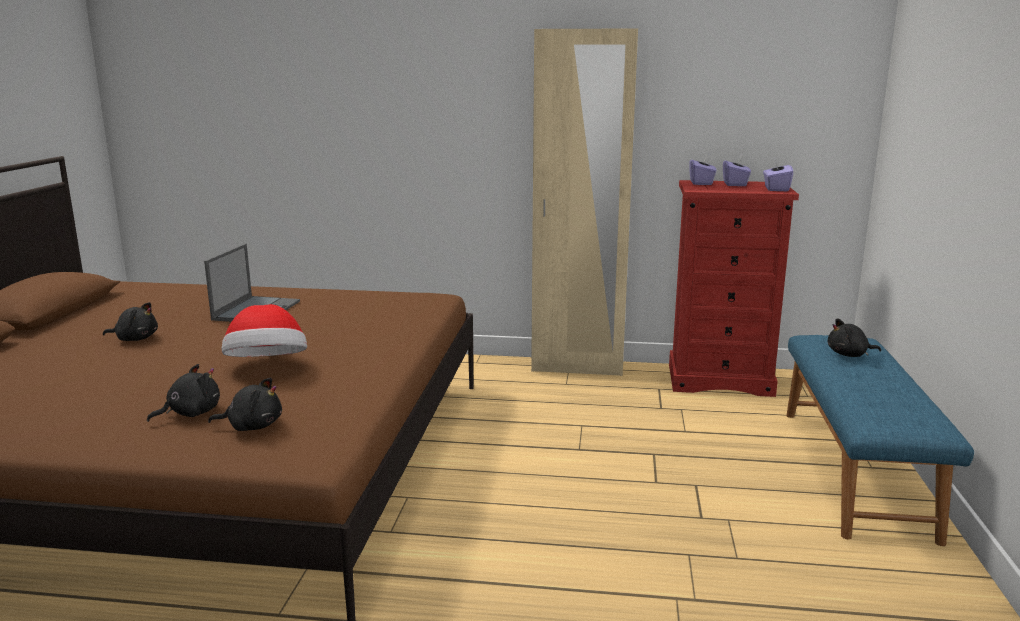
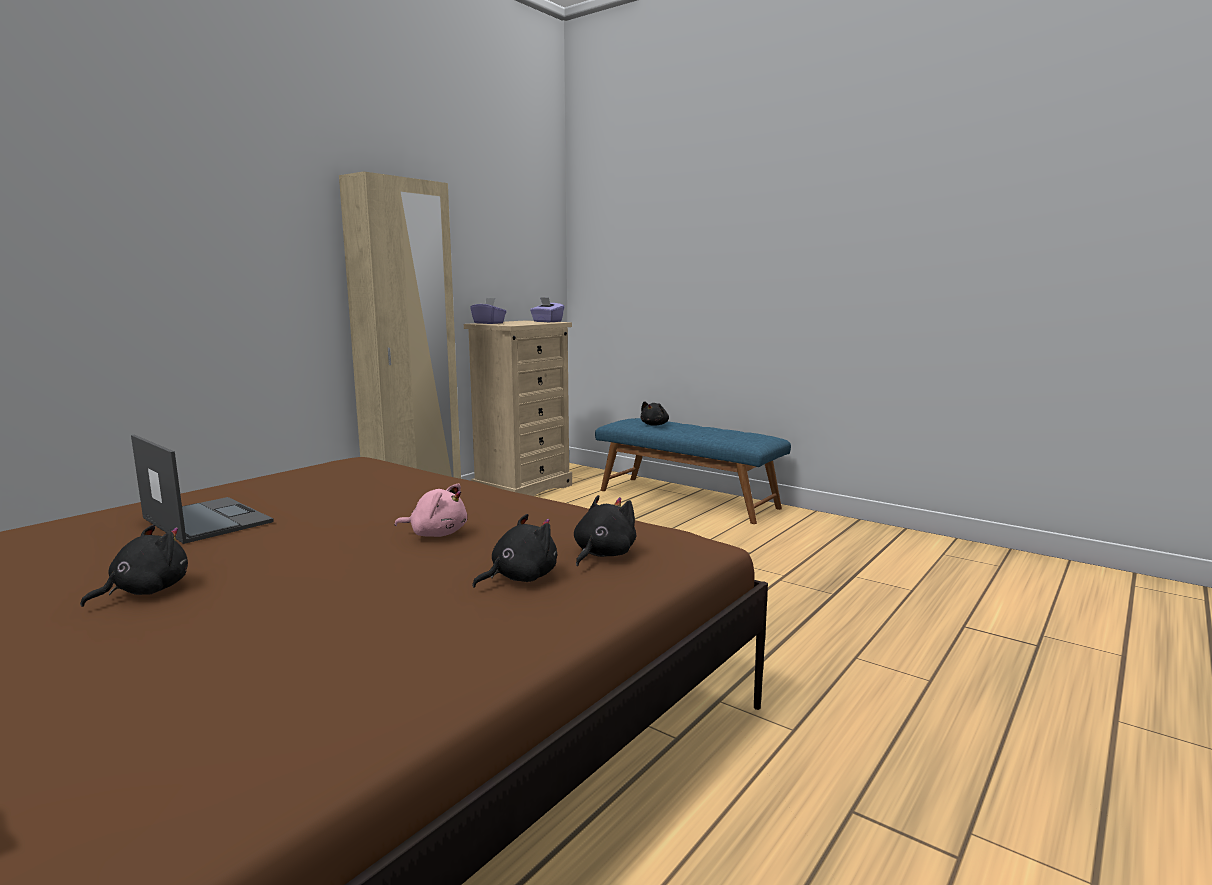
camera: 60 degrees left, 5 degrees down
(190, 413) = (520, 578): black plush toy -> black plush toy turned 60 degrees clockwise
(267, 367) = (436, 534): hat -> pink plush toy
(720, 380) = (523, 488): red dresser -> beige dresser
(735, 184) = (511, 322): purple tissue box -> none

